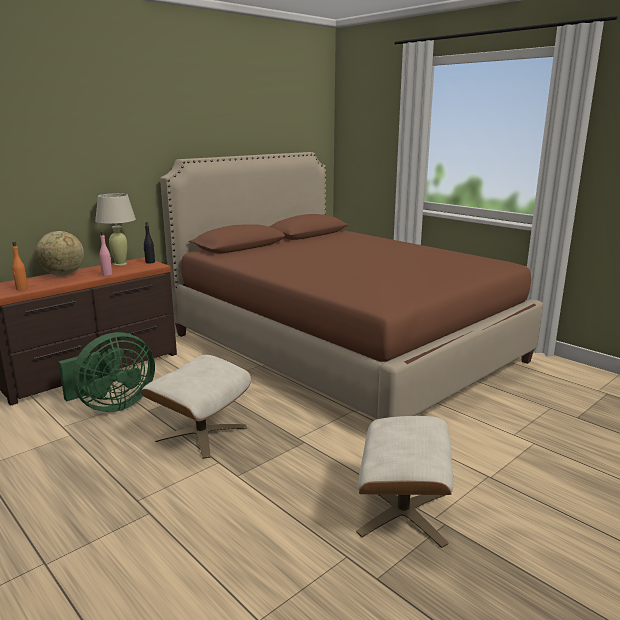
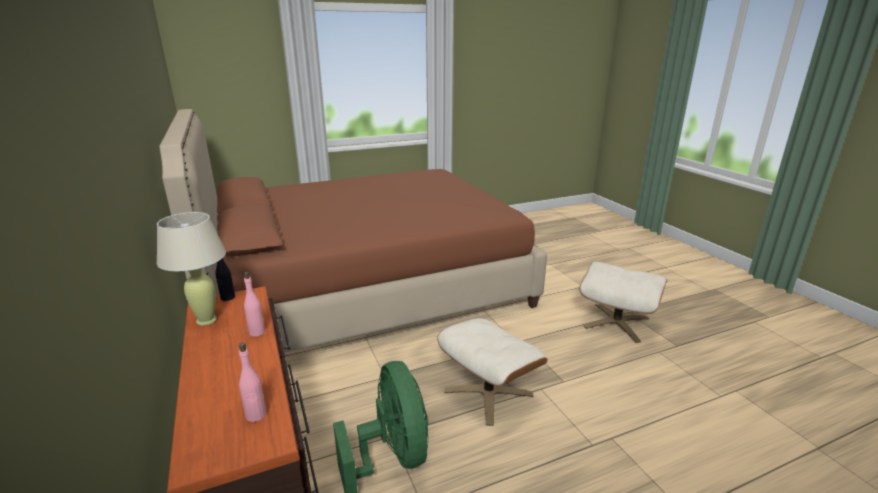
camera: 70 degrees left, 5 degrees up
(21, 288) = (256, 415): orange bottle -> pink bottle
(63, 274) = (207, 373): globe -> none

